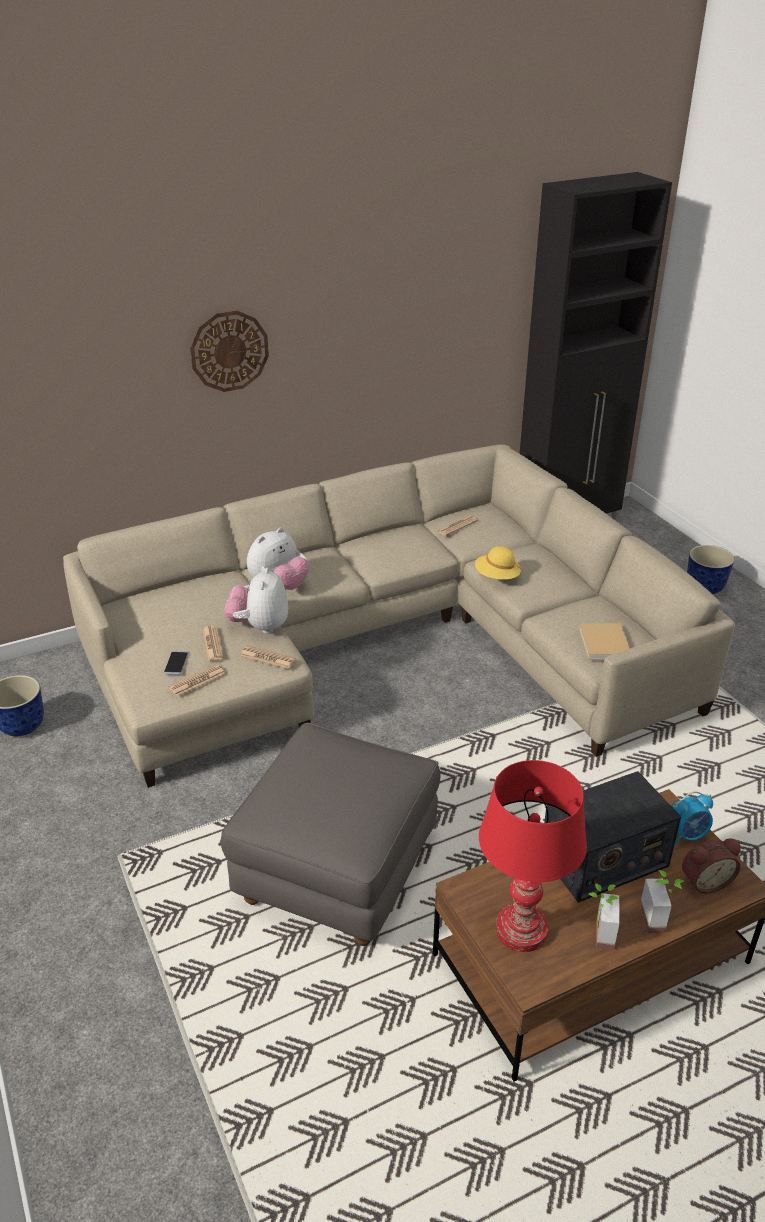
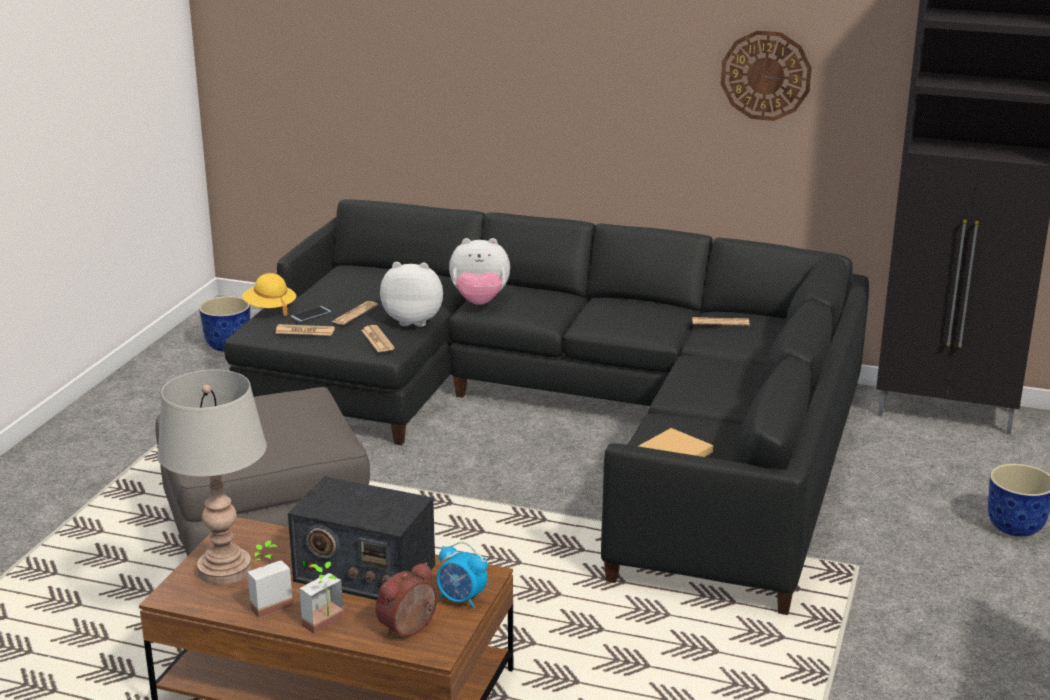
camera: 45 degrees right, 10 degrees down
(229, 351) = (528, 52): wall clock -> wall clock (766, 75)
(260, 626) = (414, 320): plush toy -> plush toy turned 45 degrees clockwise
(384, 645) = (574, 418): beige sofa -> black sofa
(497, 577) = (676, 370): yellow hat -> yellow hat (270, 308)
(521, 930) = (224, 570): red table lamp -> grey table lamp
(704, 881) = (410, 629): alarm clock -> alarm clock turned 105 degrees clockwise

